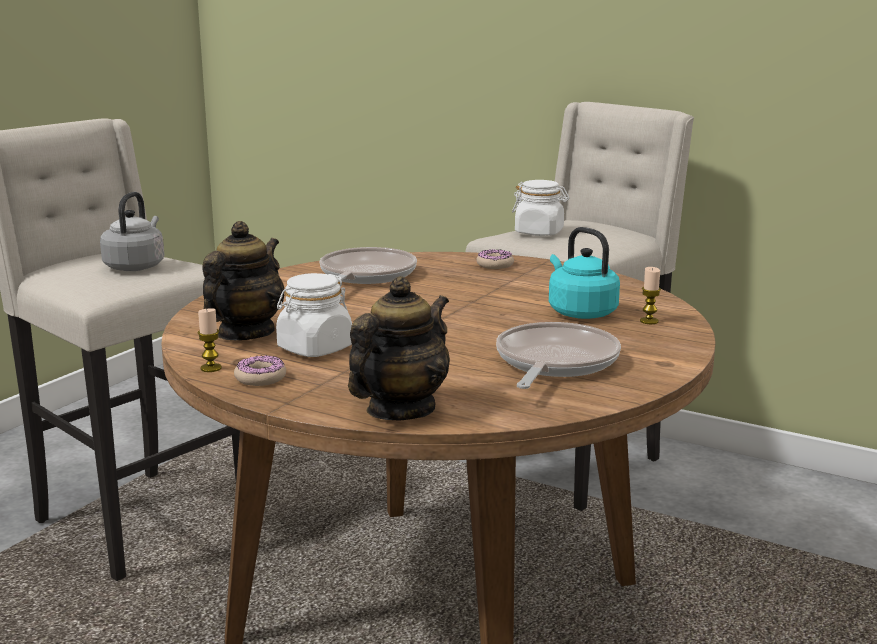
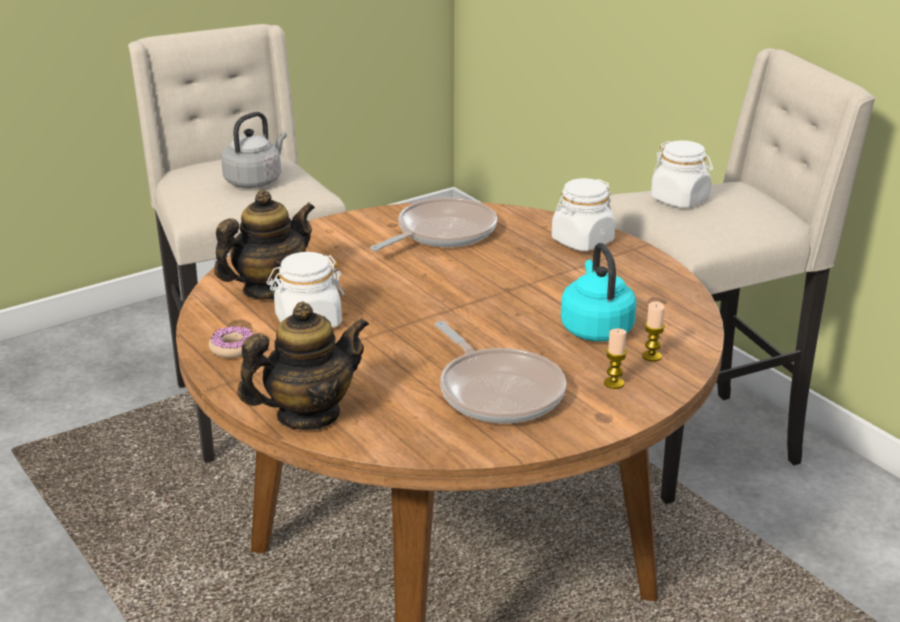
camera: 25 degrees right, 10 degrees up
(211, 368) = (205, 327): candle -> candle (614, 383)
(495, 265) = (582, 241): donut -> white jar
(554, 363) = (498, 391): frying pan -> frying pan turned 105 degrees clockwise

